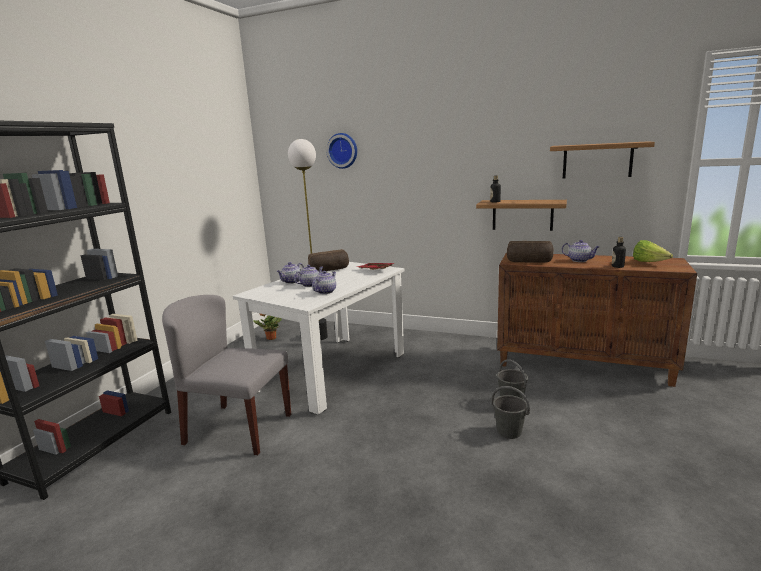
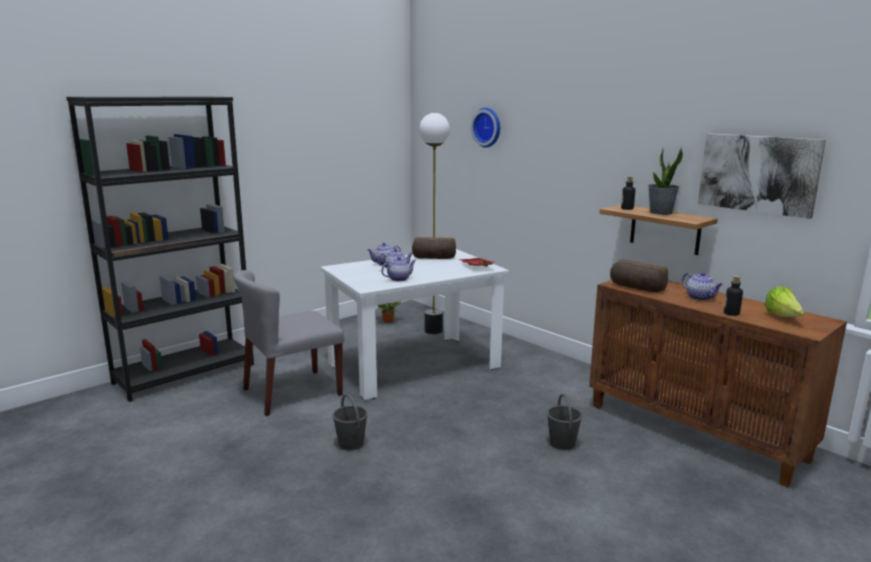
camera: 25 degrees right, 0 degrees up
(238, 429) = (291, 392): grey chair -> grey chair turned 75 degrees counterclockwise
(509, 432) = (527, 469): grey bucket -> grey bucket (351, 444)
(523, 201) = (660, 212): none -> potted plant
(597, 160) = (758, 173): shelf -> picture

